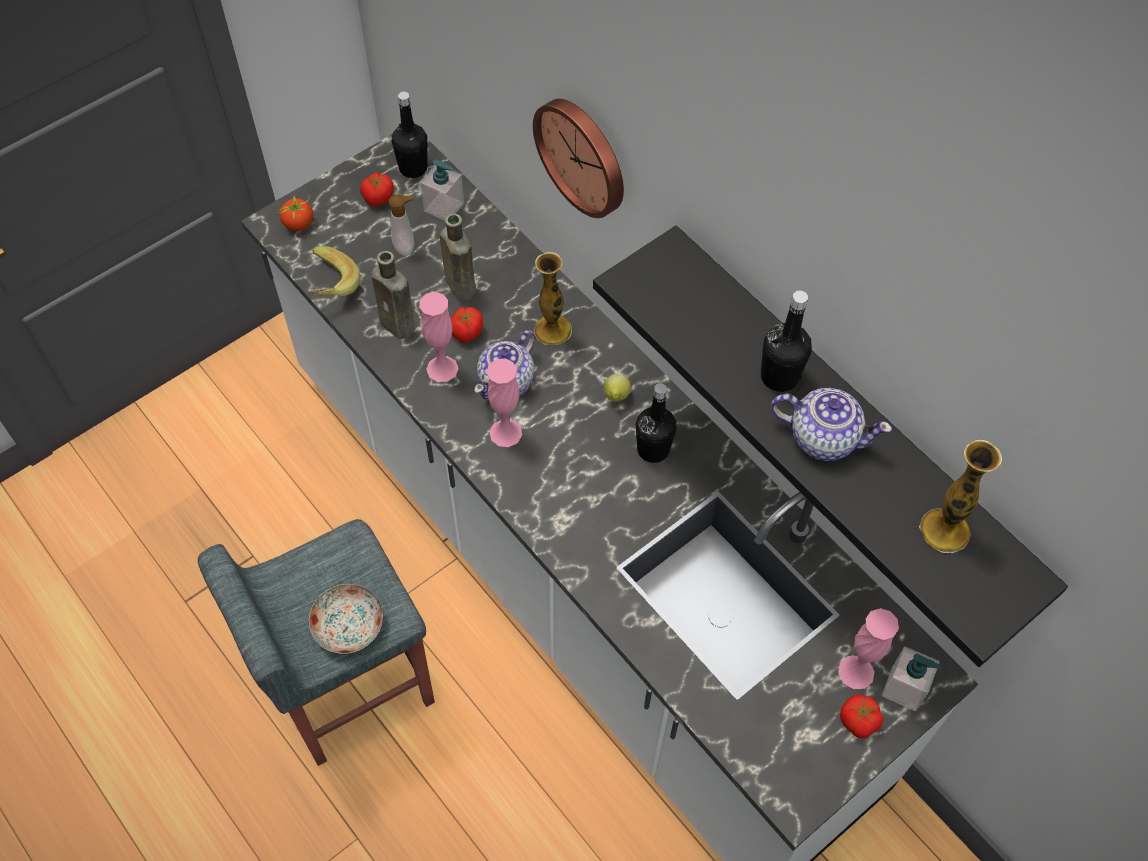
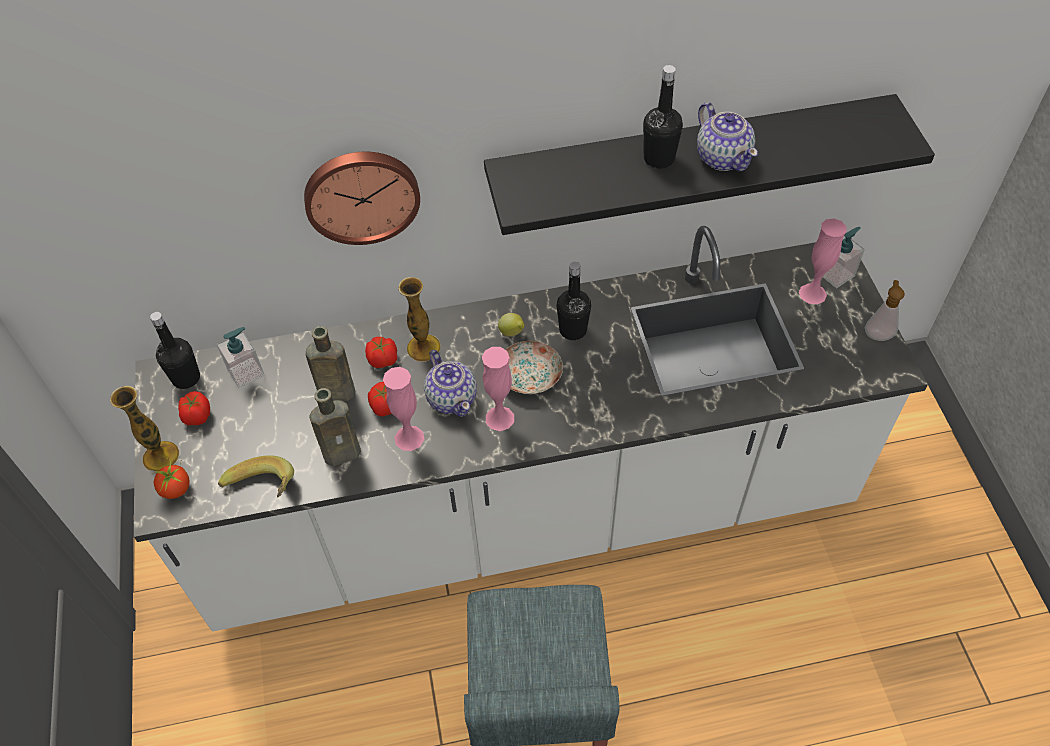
camera: 60 degrees left, 5 degrees down
(349, 625) = (569, 639): plate -> plate (530, 375)
(406, 247) = (266, 415): soap dispenser -> soap dispenser (878, 334)
(822, 437) = (723, 157): teapot -> teapot turned 105 degrees clockwise
(858, 722) = (850, 309): tomato -> tomato (383, 360)
(945, 530) = (829, 130): vase -> vase (161, 456)

